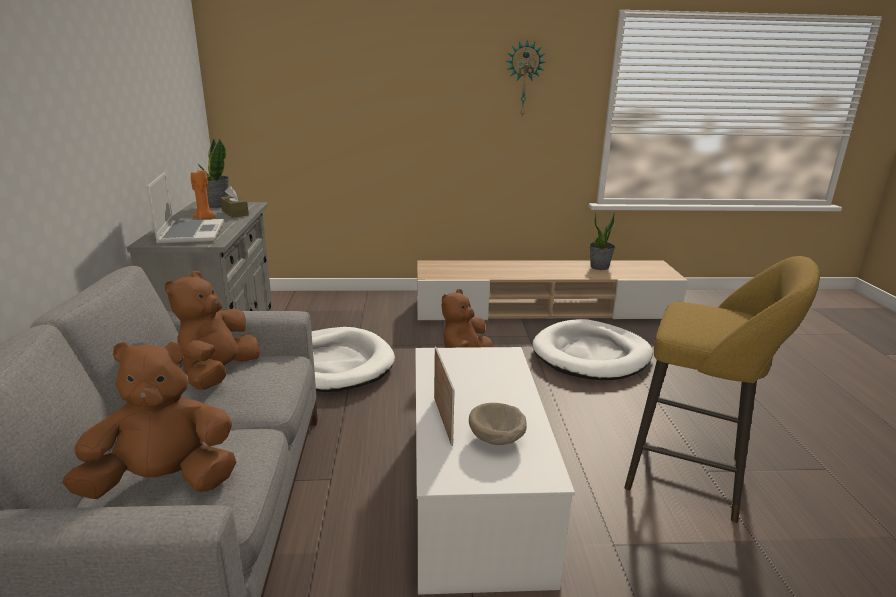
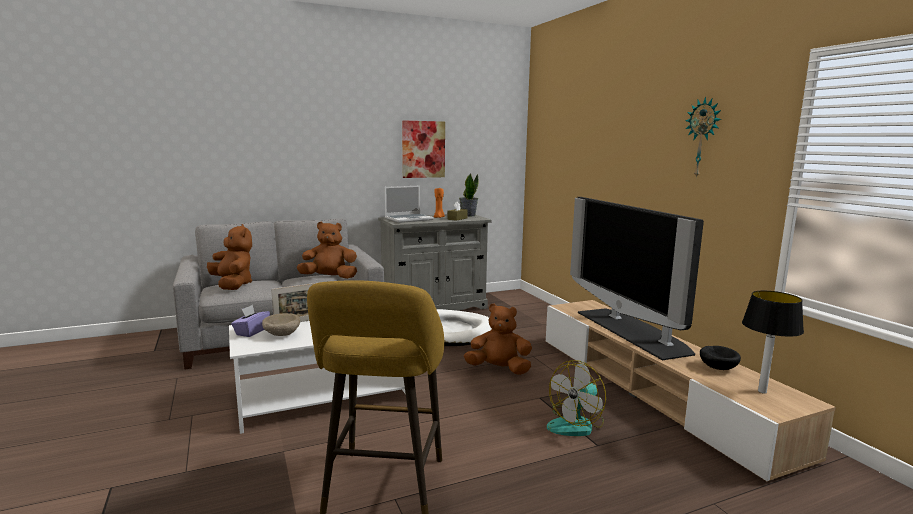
camera: 70 degrees right, 10 degrees down
(135, 105) = (423, 149): none -> picture
(469, 469) = (251, 332): none -> purple tissue box
(515, 269) = (633, 331): none -> television
(591, 355) = (576, 424): white dog bed -> fan
(599, 267) = (717, 367): potted plant -> black bowl
(641, 268) = (762, 391): none -> table lamp

